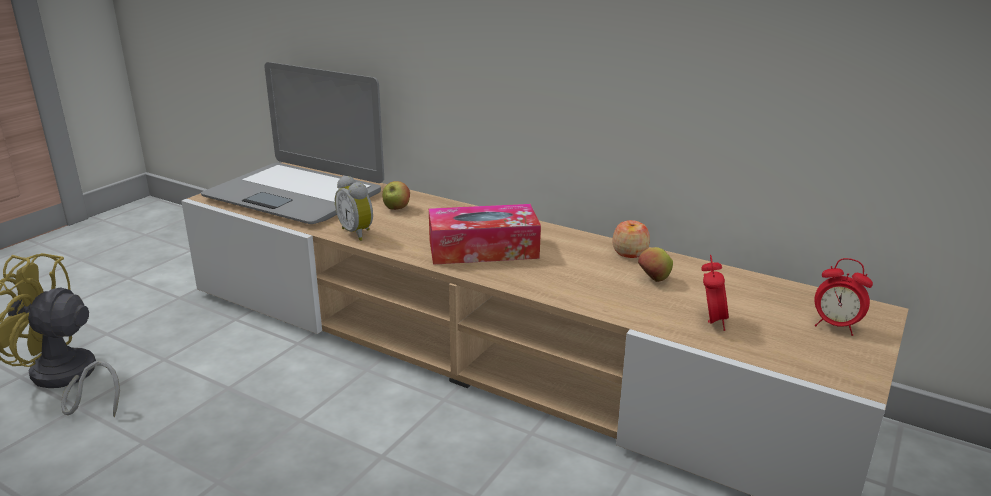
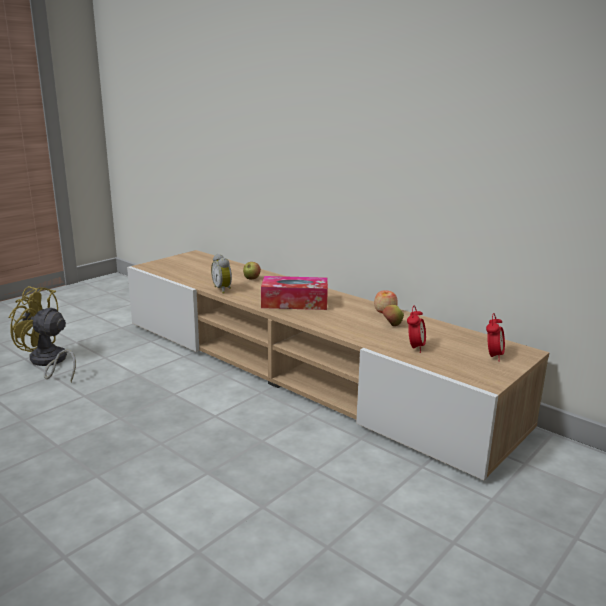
camera: 10 degrees right, 5 degrees down
(296, 194) = (194, 268): laptop -> none
(835, 326) = (493, 356): alarm clock -> alarm clock turned 105 degrees counterclockwise

